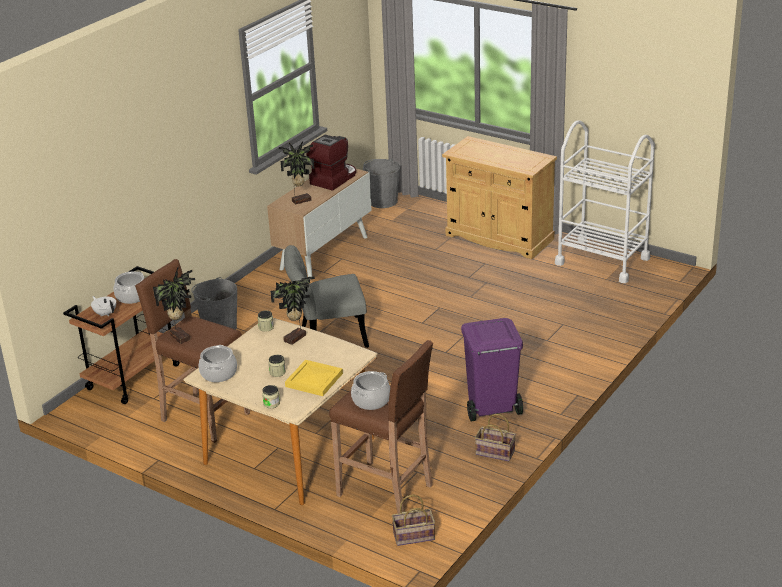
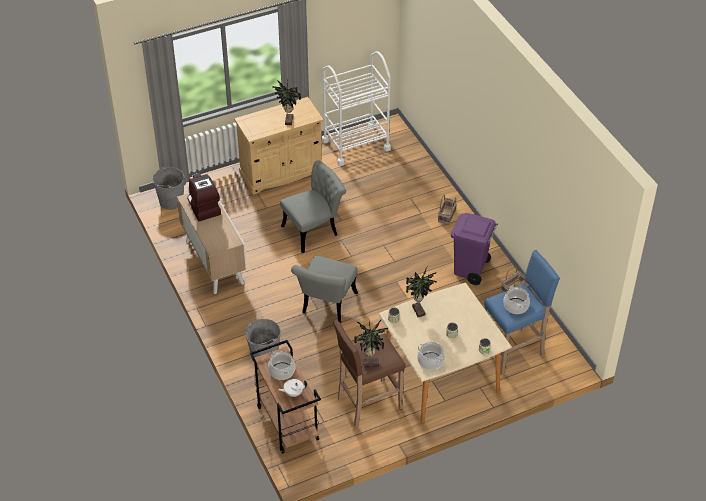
camera: 60 degrees left, 15 degrees up
(300, 200) = (219, 236): potted plant -> potted plant (288, 121)
(314, 379) = (472, 321): yellow tray -> none
(386, 491) = (513, 350): brown stool -> blue stool
(413, 537) = (562, 358): basket -> basket (447, 216)
(436, 287) = (314, 230): none -> grey chair

